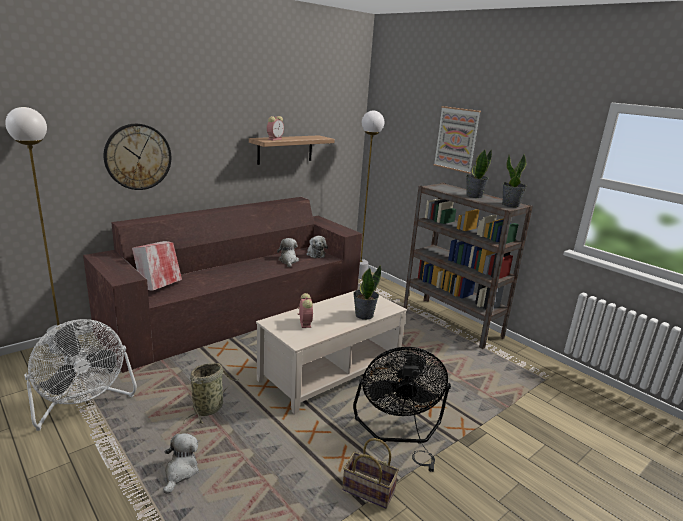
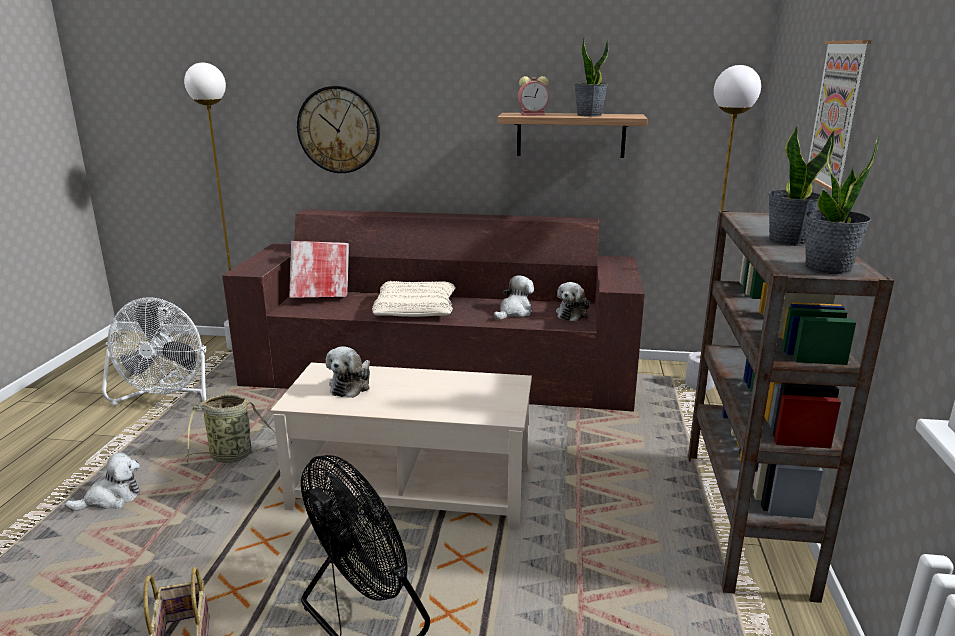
camera: 50 degrees right, 0 degrees up
(235, 274) = (415, 309): none -> beige pillow
(304, 322) = (351, 385): alarm clock -> plush toy
(364, 315) = (441, 407): potted plant -> potted plant (589, 115)

